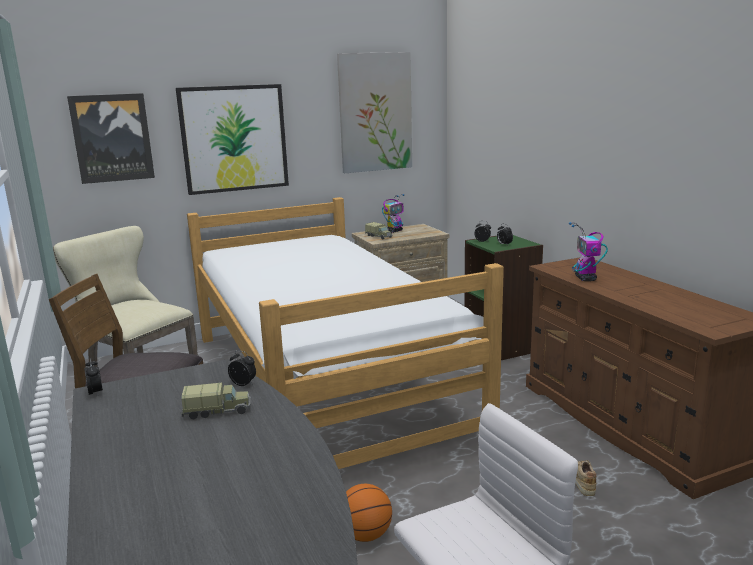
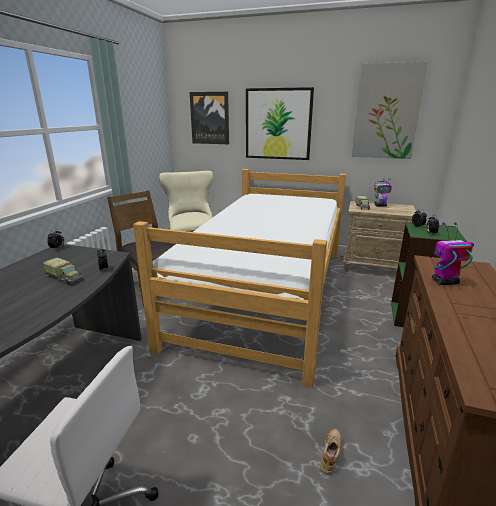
camera: 40 degrees right, 5 degrees up
(365, 535) = (159, 395): basketball -> none
(585, 279) = (444, 282): toy robot -> toy robot turned 45 degrees clockwise

